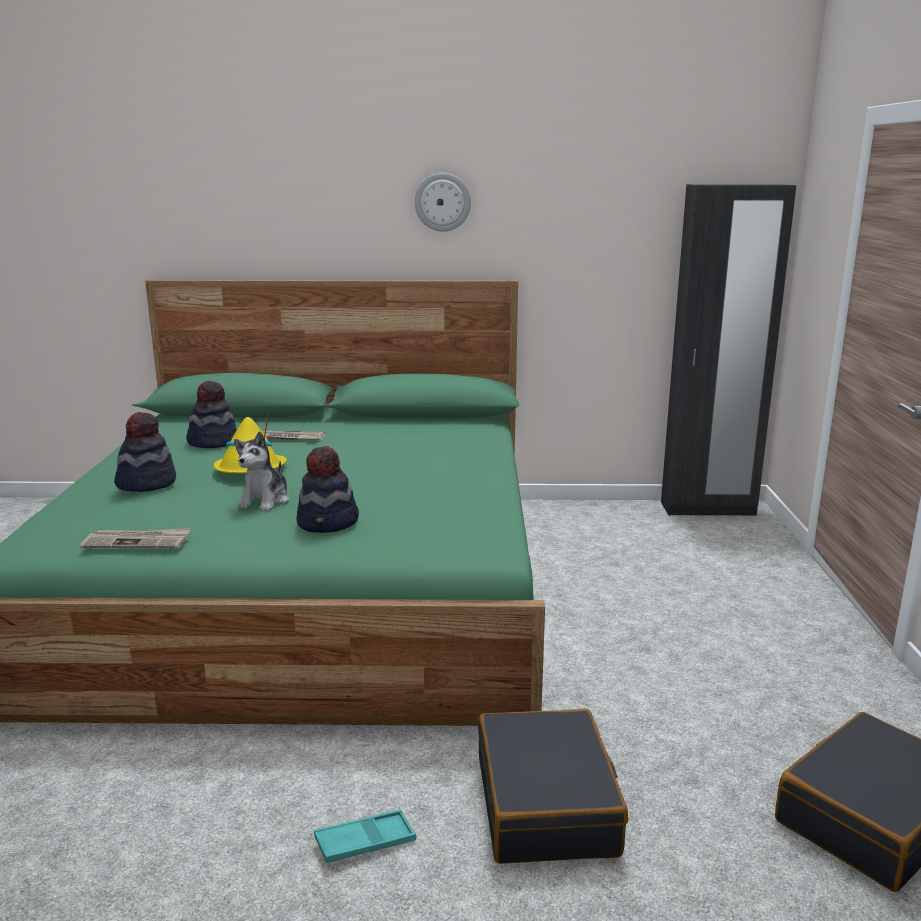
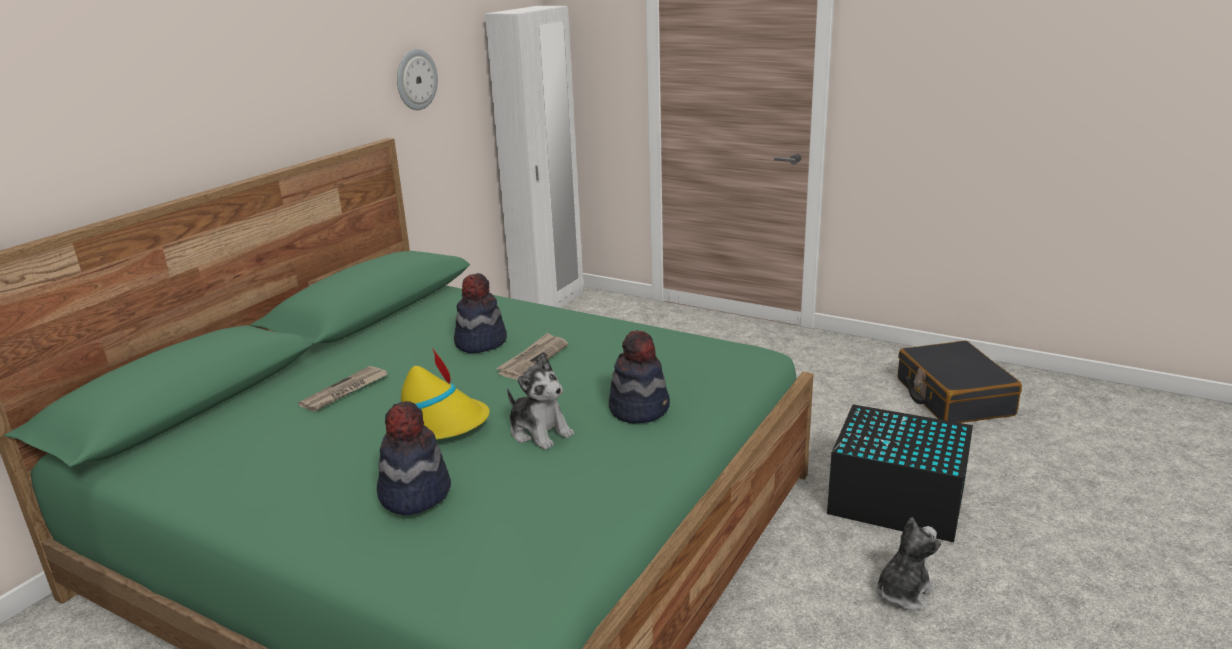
camera: 60 degrees left, 5 degrees up
(138, 542) = (592, 520): newspaper -> newspaper (533, 359)
(213, 442) = (289, 437): hat -> hat (480, 342)
(365, 842) = (903, 592): turquoise tray -> plush toy
(442, 202) = (301, 63): wall clock -> wall clock (416, 79)
(547, 804) = (894, 499): black suitcase -> black storage box
(708, 509) = (549, 305): black wardrobe -> white wardrobe

